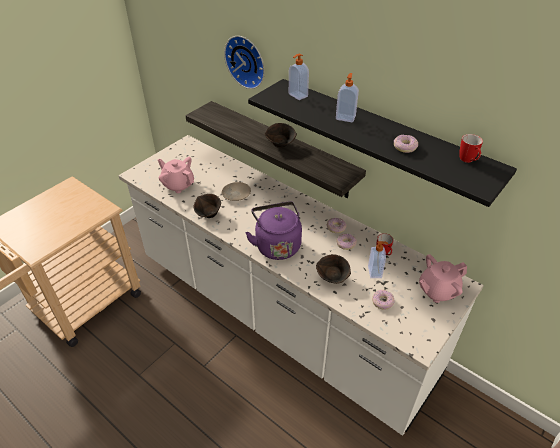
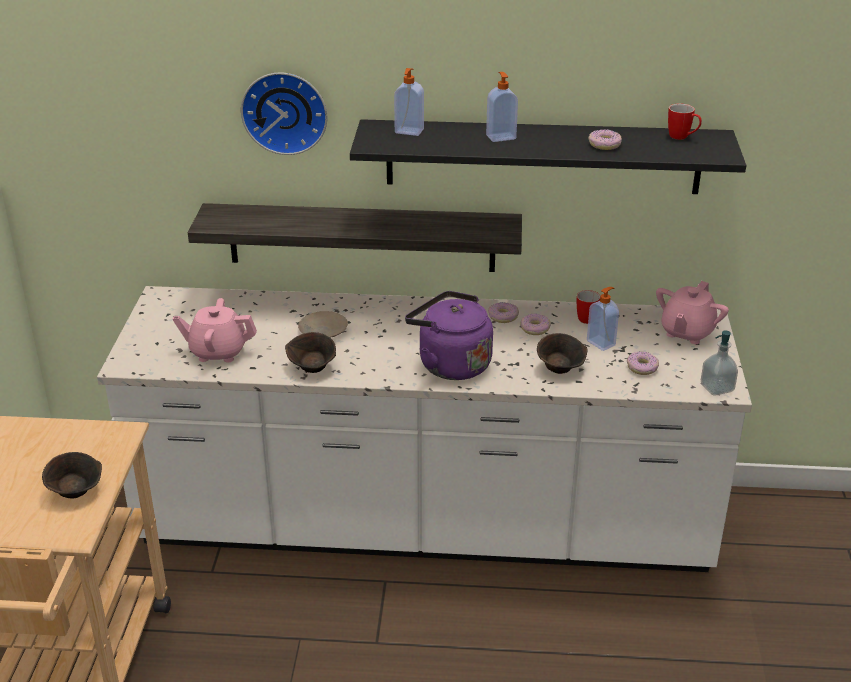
camera: 35 degrees left, 10 degrees down
(281, 145) = (380, 222): brown bowl -> brown bowl (76, 492)
(416, 342) = (717, 388): none -> soap dispenser

